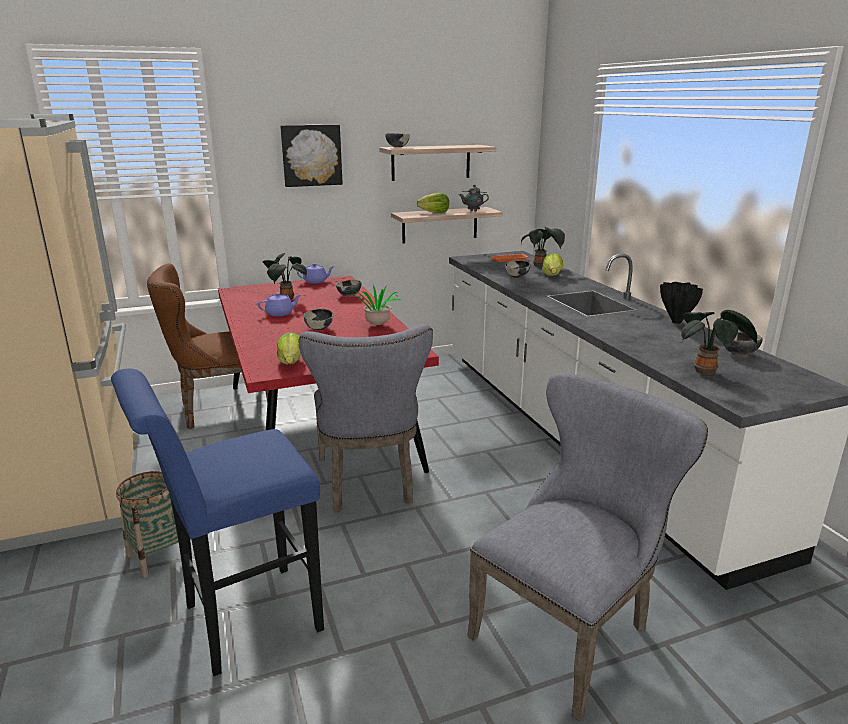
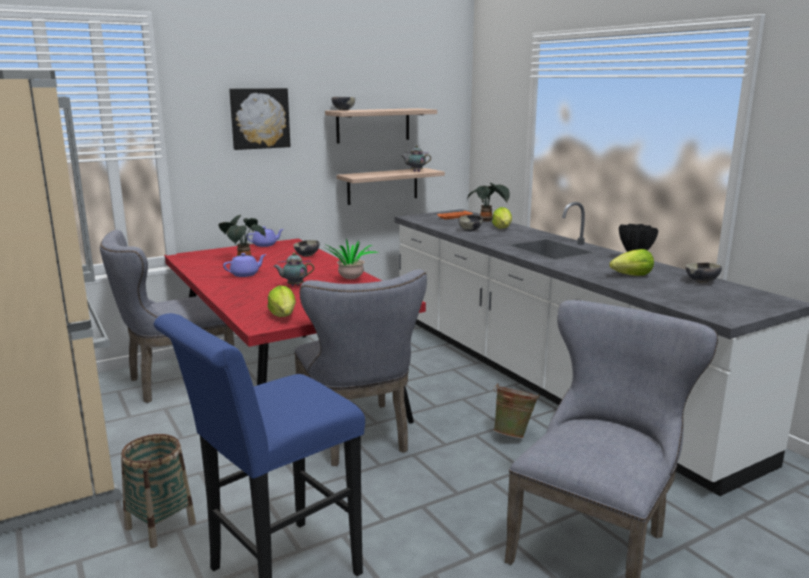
camera: 10 degrees left, 5 degrees down
(221, 410) = (175, 382): brown chair -> grey chair
(319, 328) = (294, 285): bowl -> teapot
(435, 213) = (380, 173): lettuce -> lettuce (632, 276)
(525, 494) = (513, 434): none -> green bucket
(707, 372) = (683, 297): potted plant -> none

